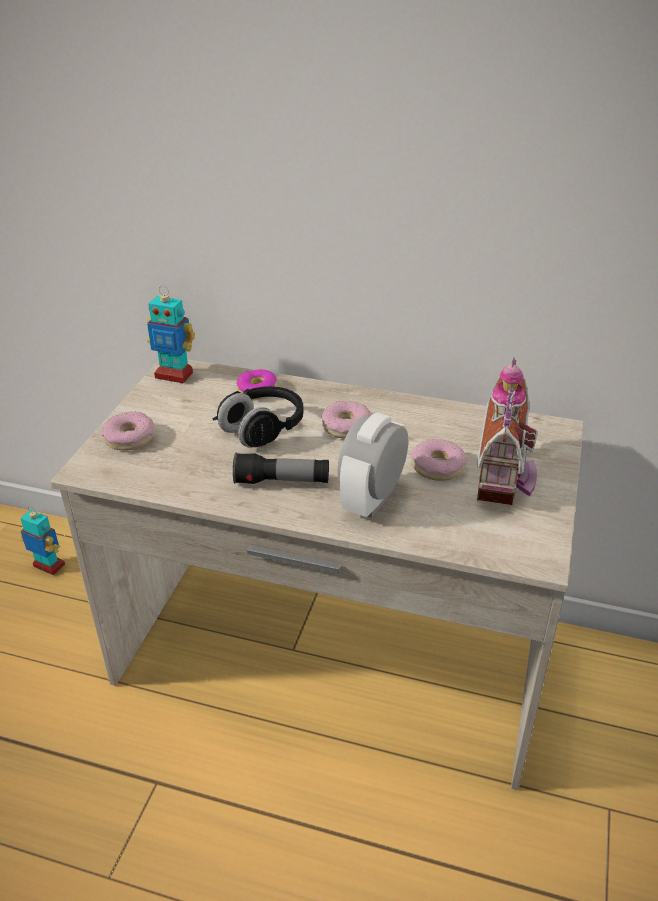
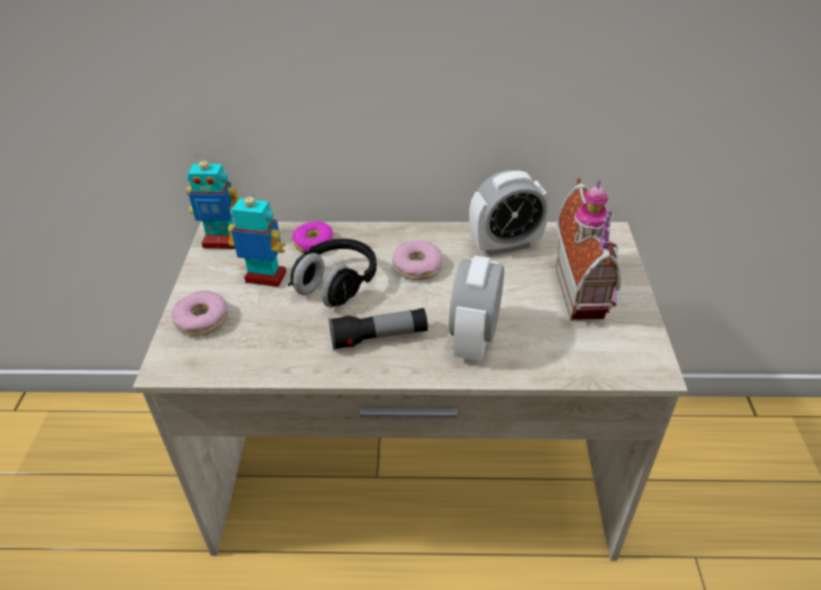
camera: 15 degrees left, 5 degrees up
(48, 566) = (107, 447): toy robot -> toy robot (265, 278)
(437, 467) = (520, 293): donut -> none
(443, 421) = (505, 245): none -> alarm clock

